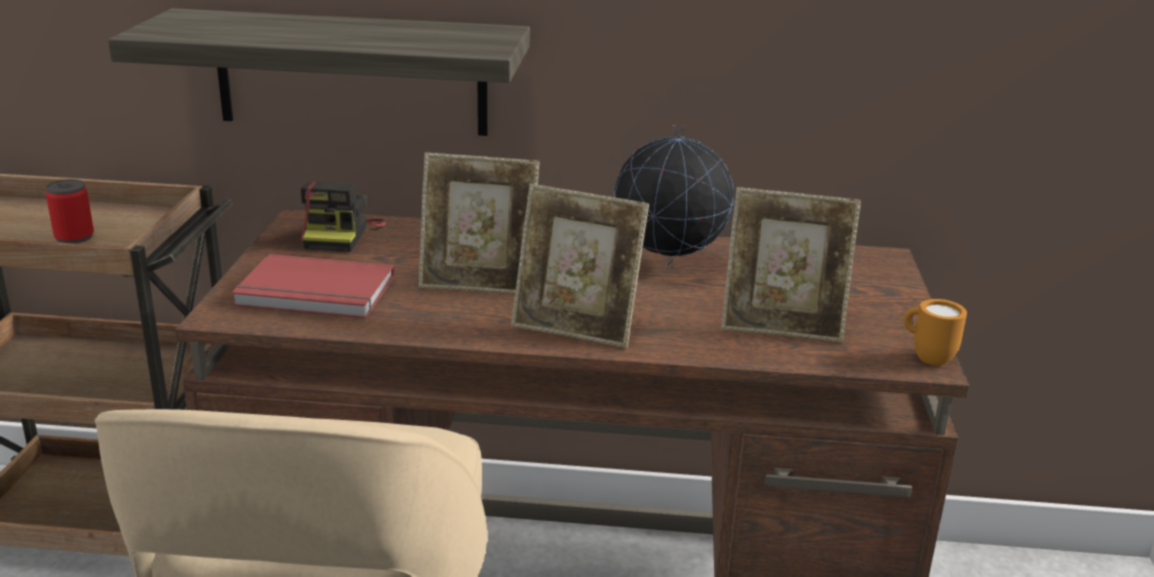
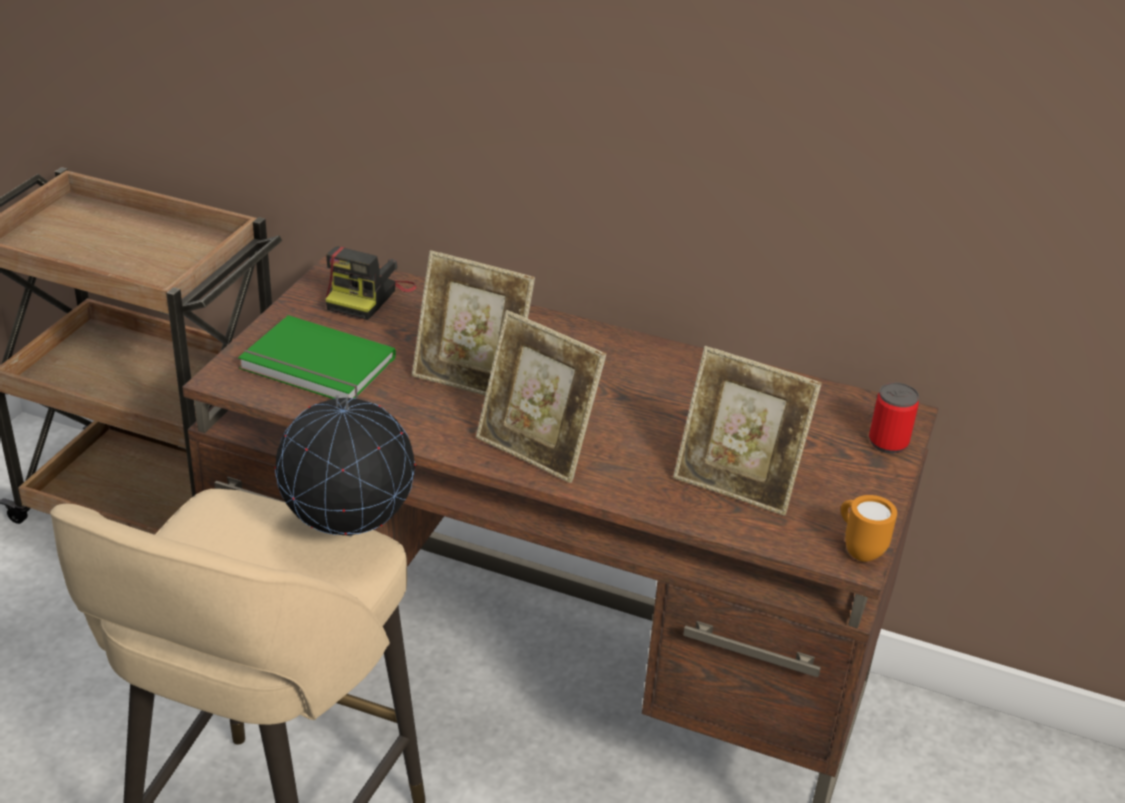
camera: 15 degrees right, 10 degrees up
(74, 237) = (131, 259): can -> can (888, 442)
(315, 293) = (316, 366): red book -> green book
(351, 73) = (398, 136): shelf -> none
(668, 266) = (666, 389): globe -> globe (348, 533)

